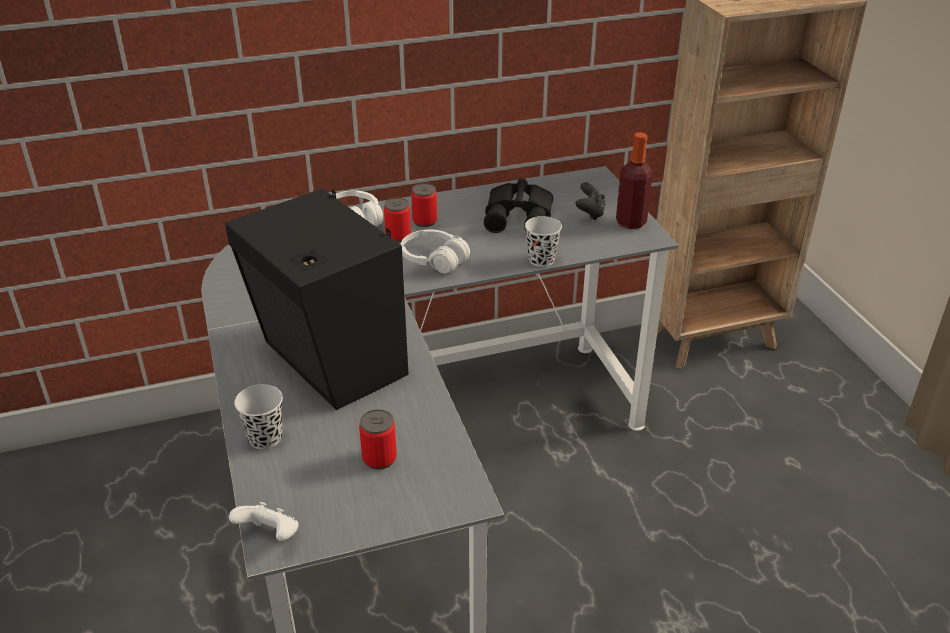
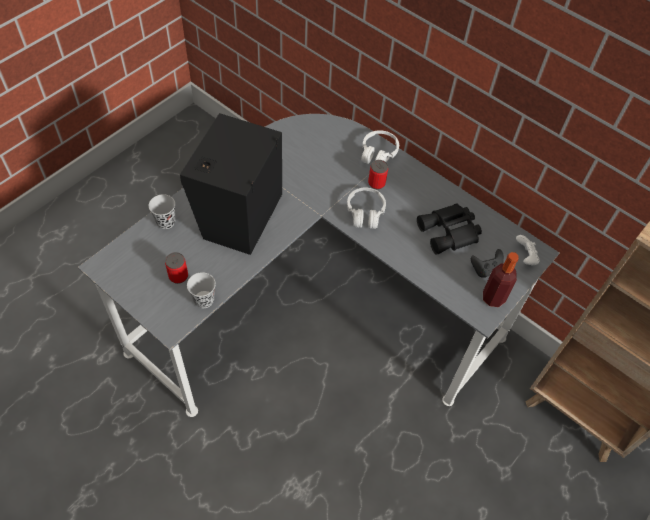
camera: 55 degrees right, 20 degrees up
(270, 536) = (104, 261): white game controller -> white game controller (525, 257)
(425, 221) = (403, 187): can -> none
(541, 260) = (407, 267): black cup -> black cup (204, 300)

